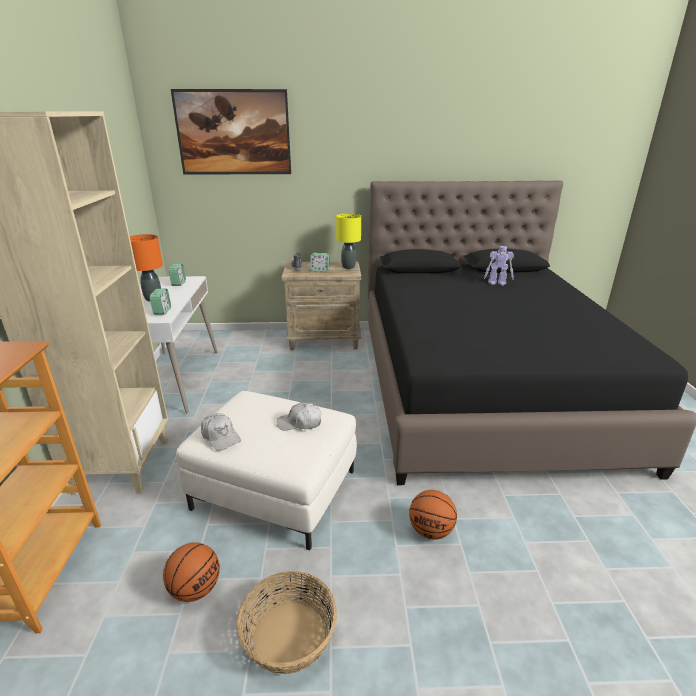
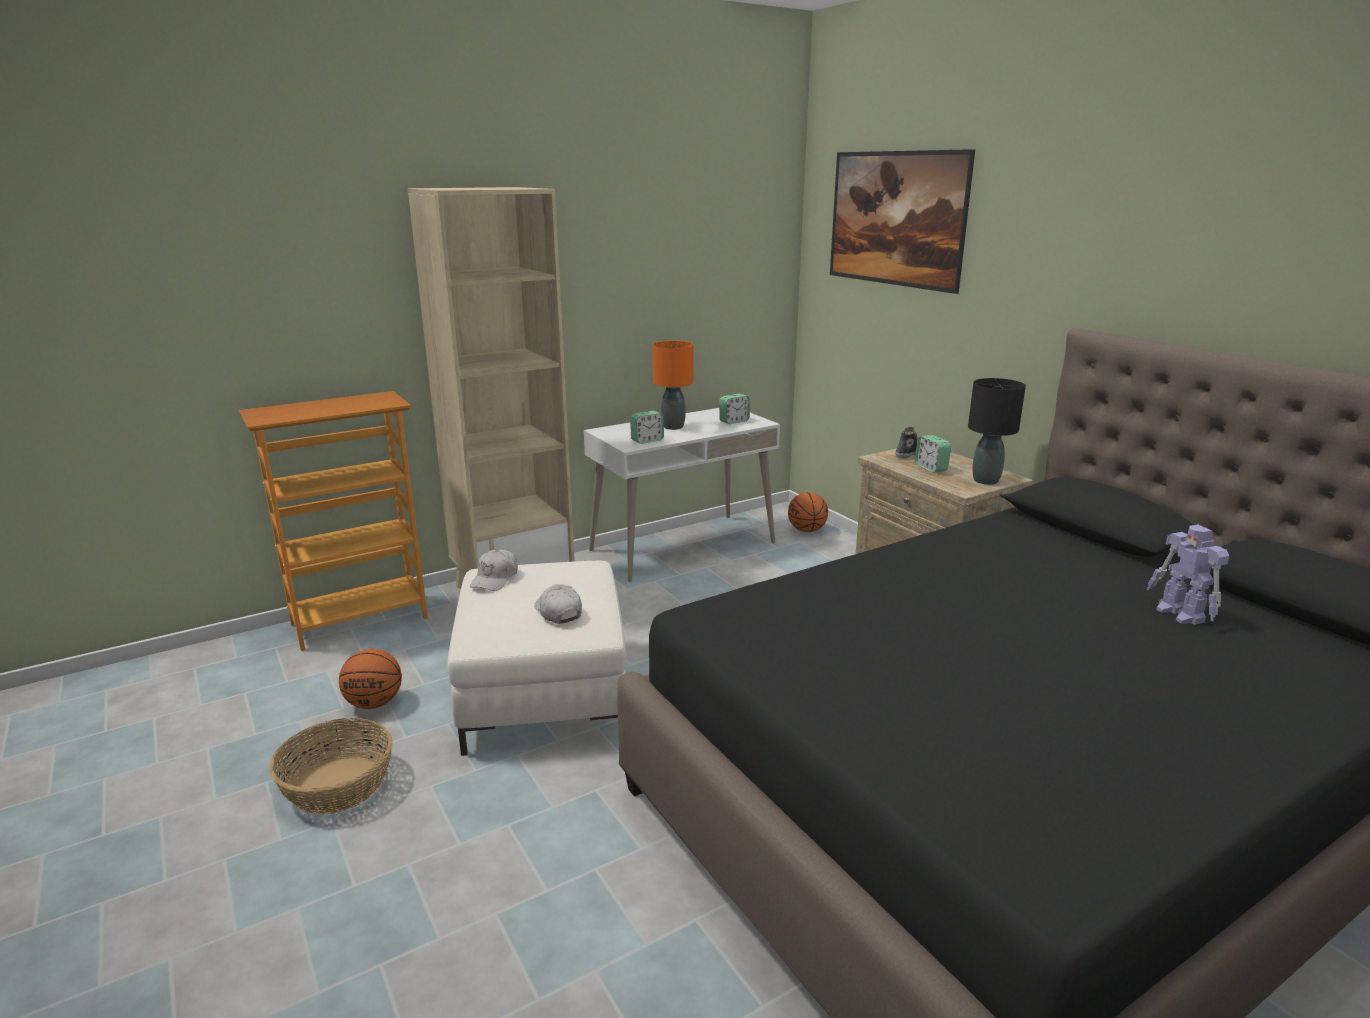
camera: 60 degrees right, 5 degrees down
(348, 267) = (985, 481): yellow table lamp -> black table lamp
(431, 531) = (554, 851): basketball -> basketball (806, 530)

